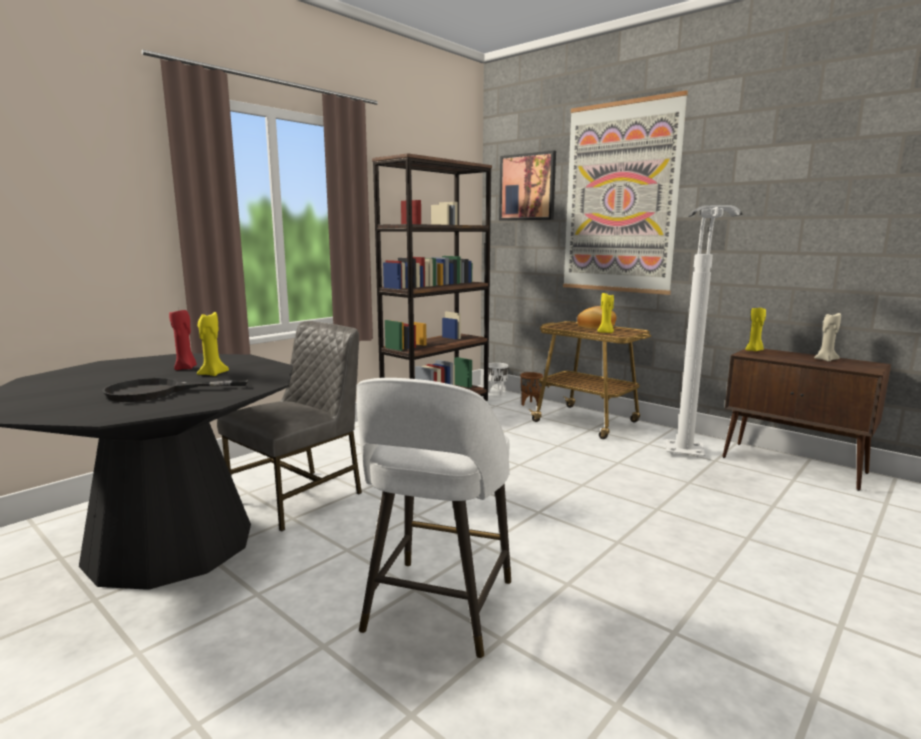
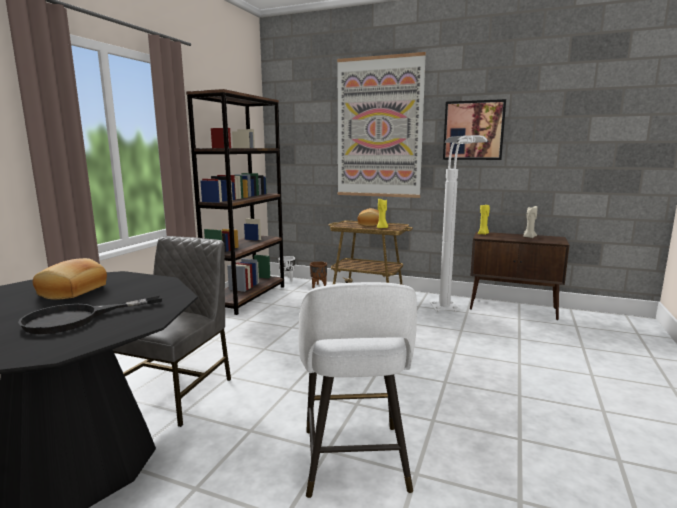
camera: 20 degrees left, 0 degrees up
(186, 368) = (74, 291): red candle -> bread
(212, 374) = (110, 294): yellow candle -> none
(527, 187) = (303, 118): picture -> picture (473, 130)

